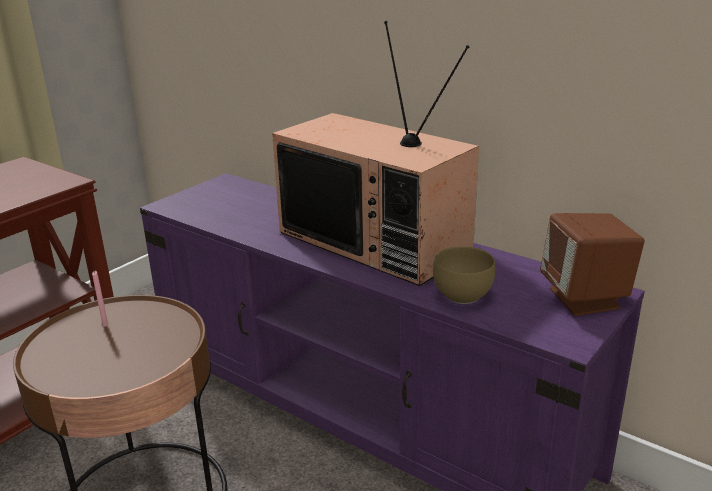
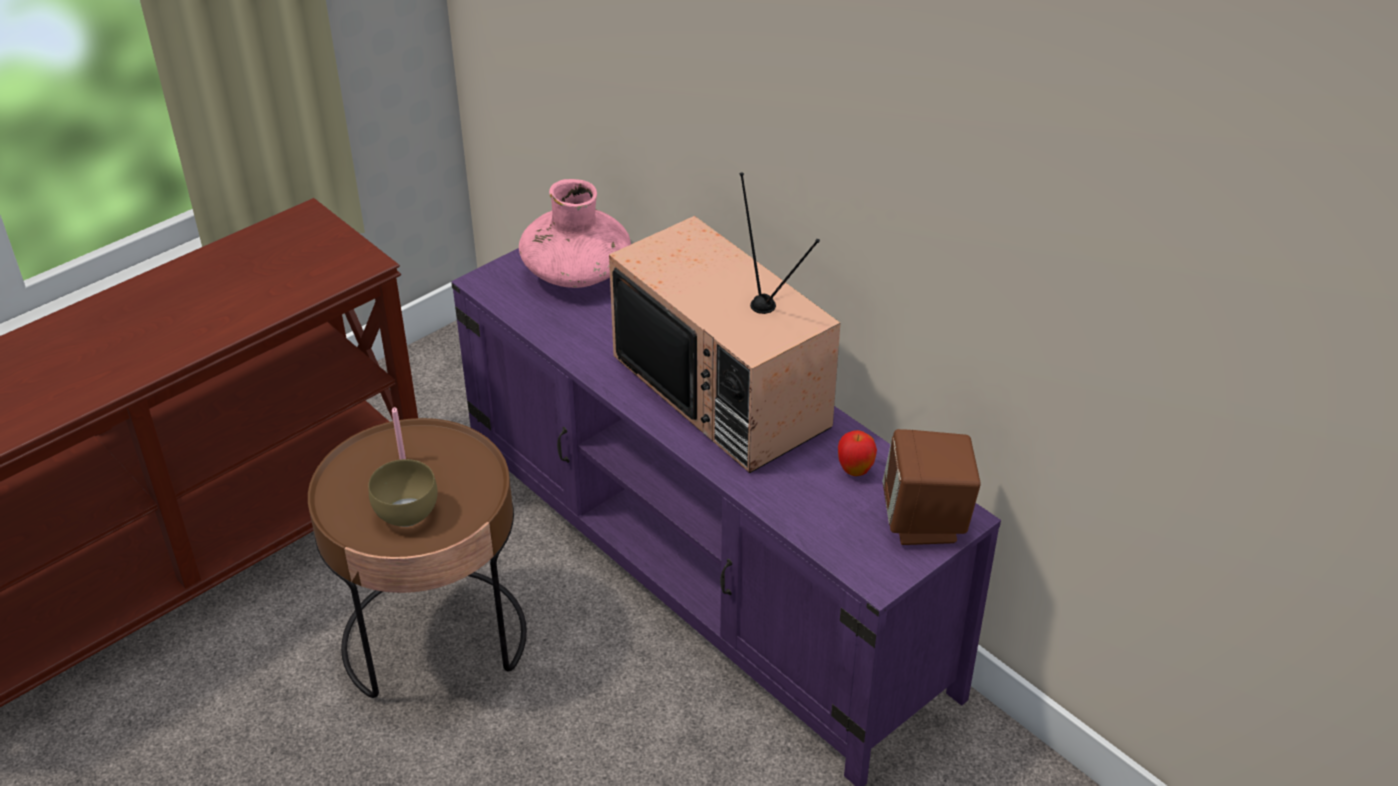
camera: 10 degrees right, 15 degrees up
(238, 193) = (577, 272): none -> pink vase
(464, 296) = (793, 497): brown bowl -> brown bowl (408, 515)
(506, 274) = (855, 471): none -> apple

